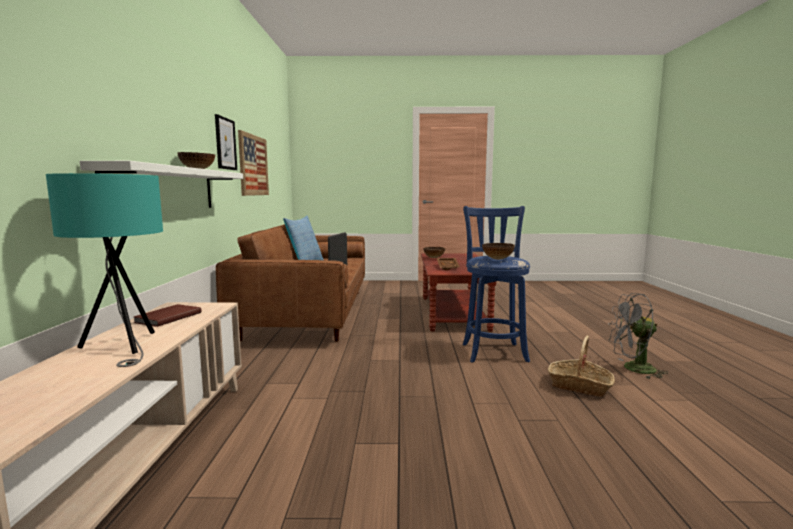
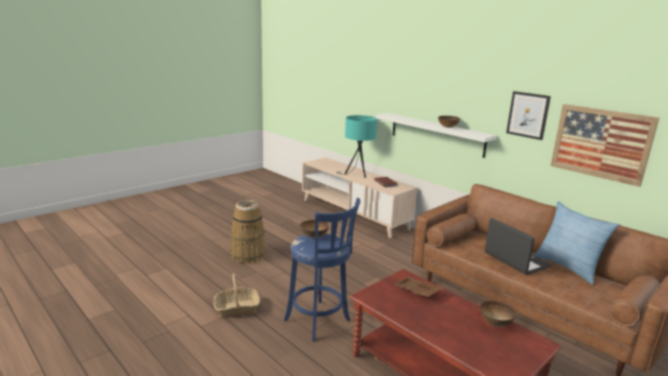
camera: 135 degrees right, 10 degrees up
(509, 457) = (248, 255): none -> basket
(633, 369) = (202, 348): grey fan -> none

